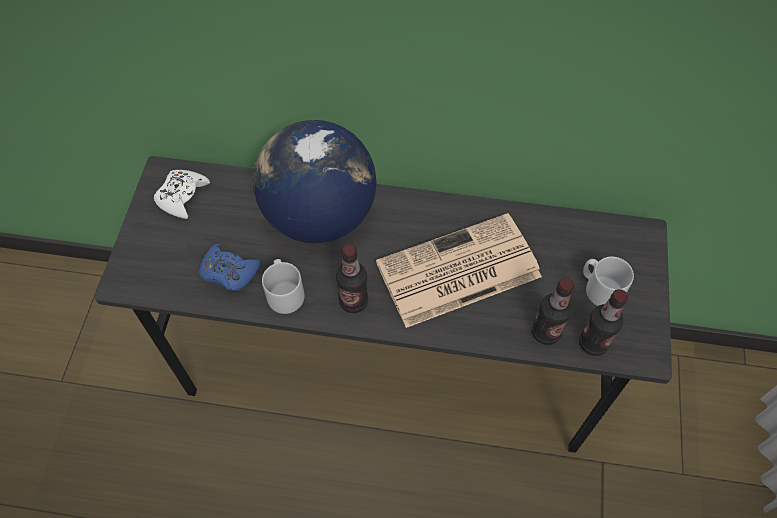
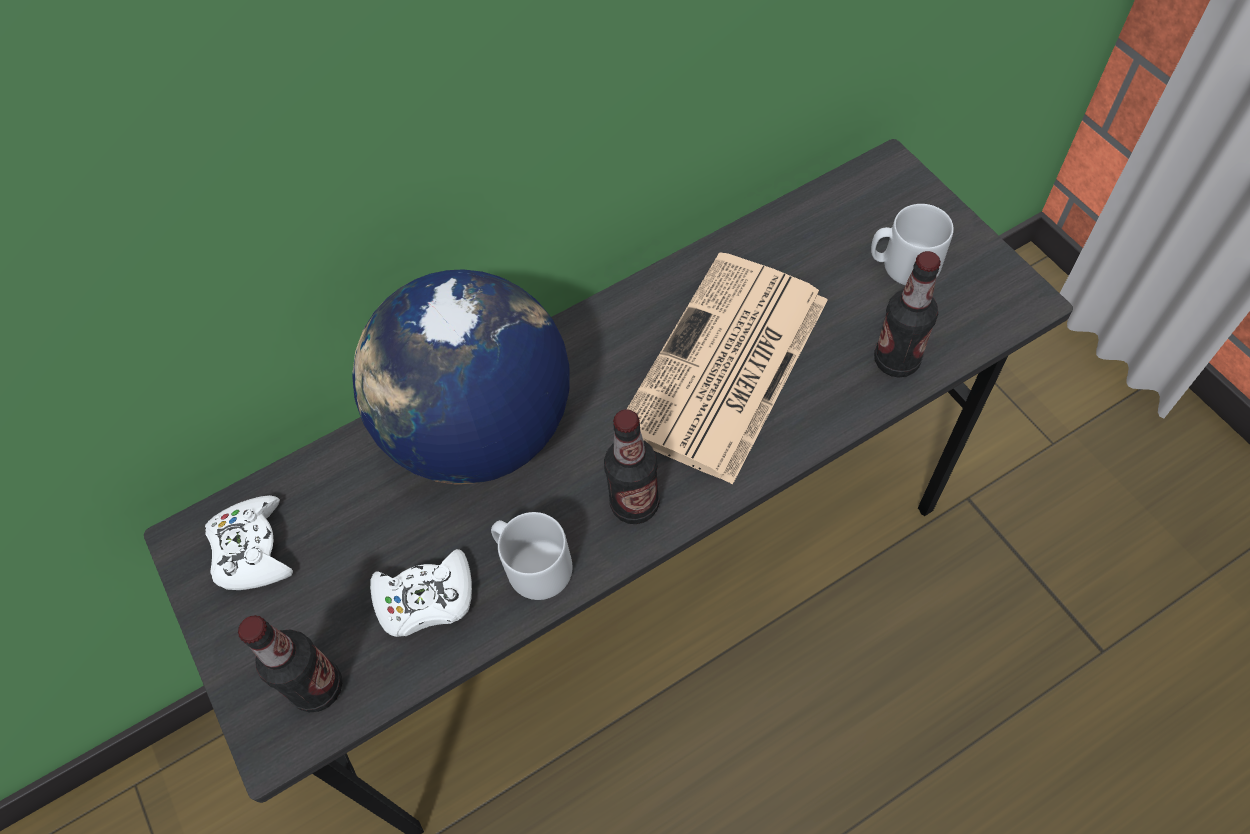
camera: 35 degrees left, 0 degrees up
(229, 272) = (426, 599): blue game controller -> white game controller
(593, 343) = (958, 332): bottle -> bottle (318, 687)

